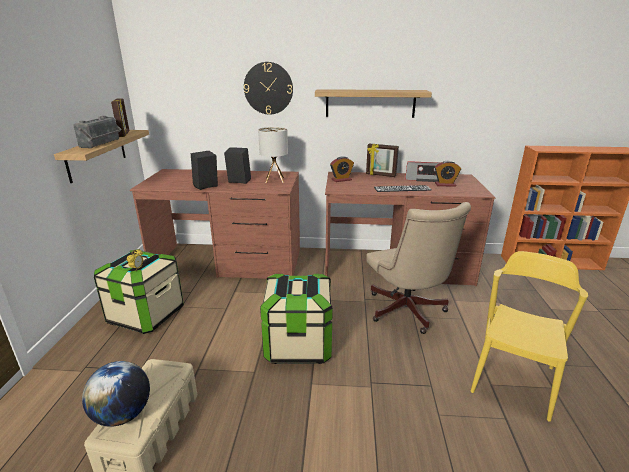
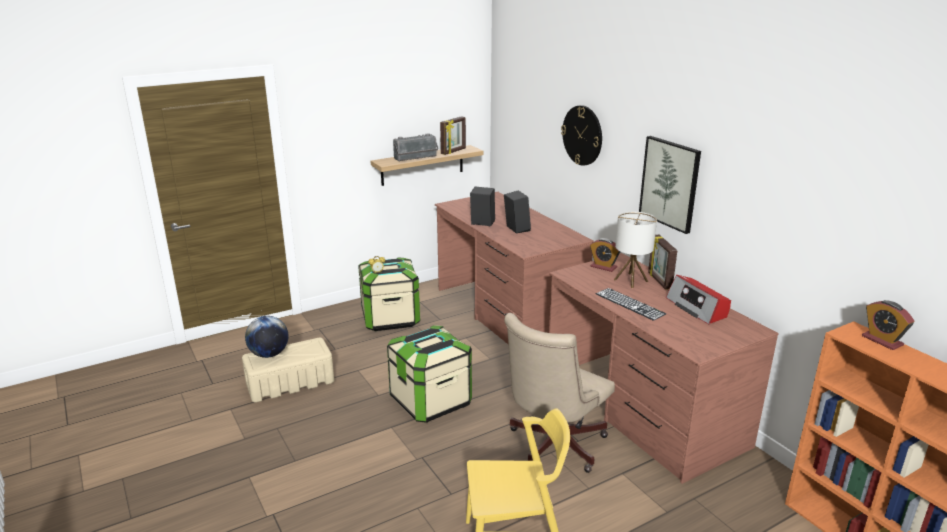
camera: 55 degrees right, 0 degrees up
(275, 180) = (547, 240): table lamp -> table lamp (630, 280)
(370, 103) = (670, 183): shelf -> picture
(445, 184) = (692, 324): alarm clock -> alarm clock (882, 340)

